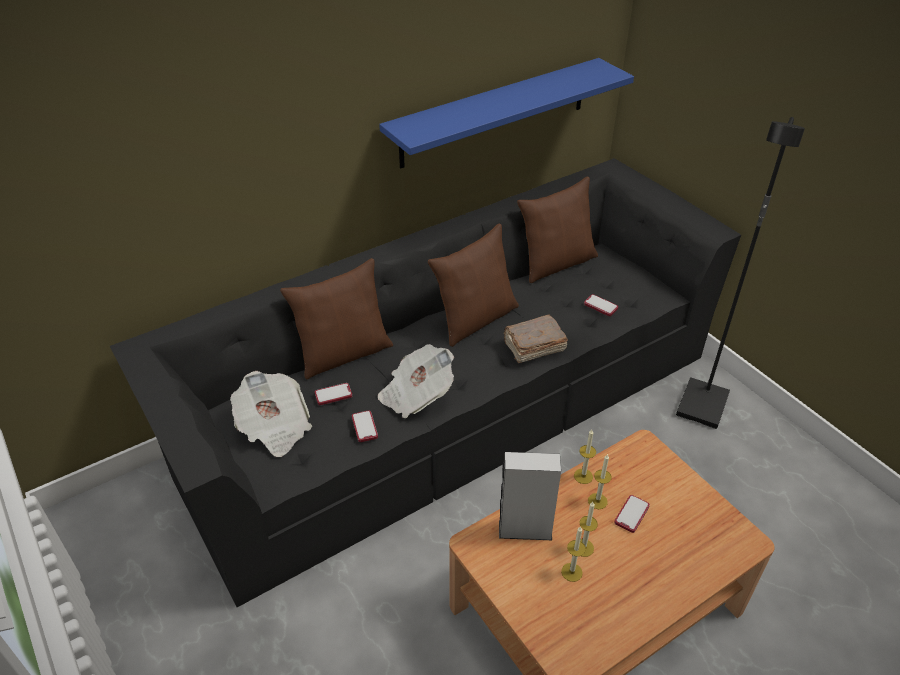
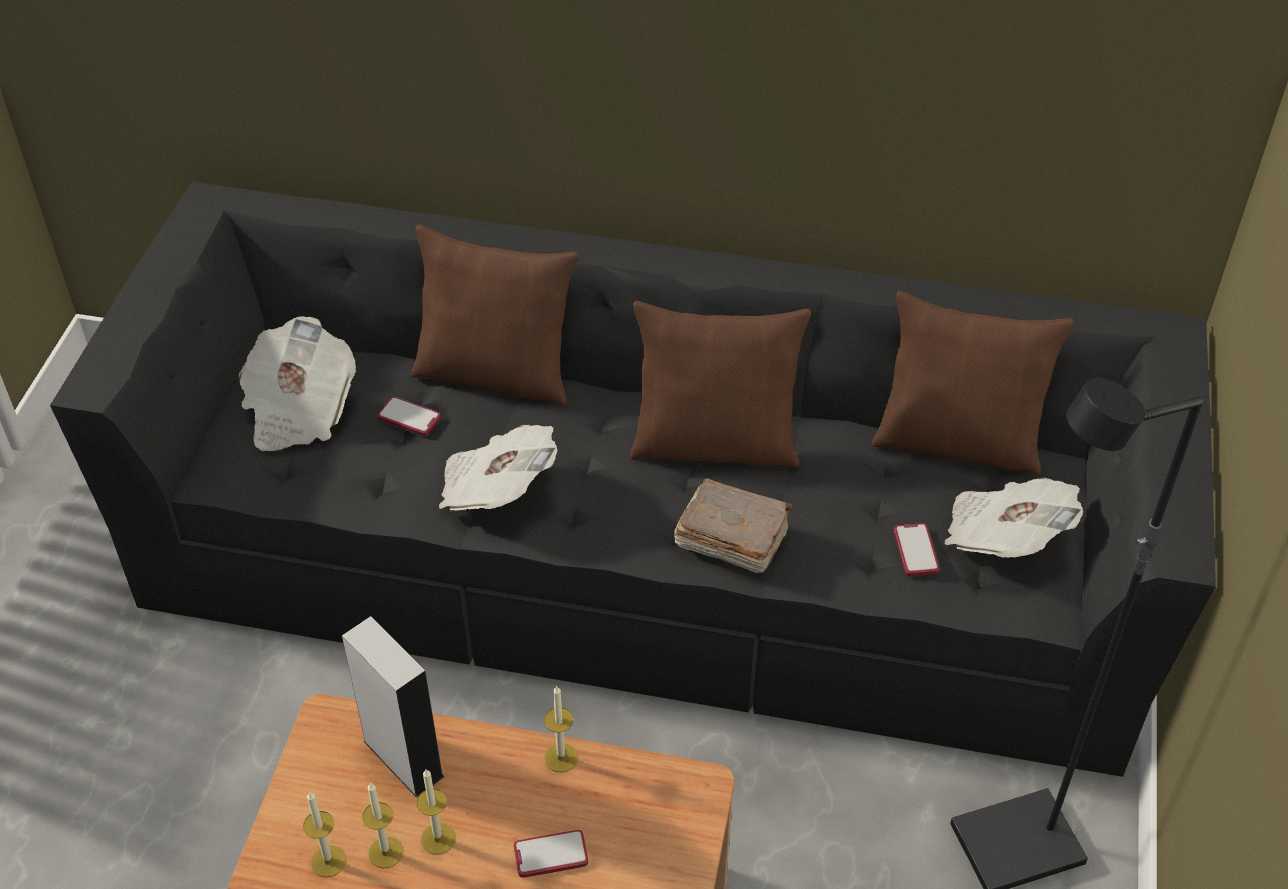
camera: 45 degrees right, 5 degrees up
(364, 427) = (388, 484): phone -> none
(495, 112) = (915, 119): blue shelf -> none
(597, 501) = (534, 802): candle -> candle (328, 861)
(620, 282) = (1004, 537): none -> newspaper

